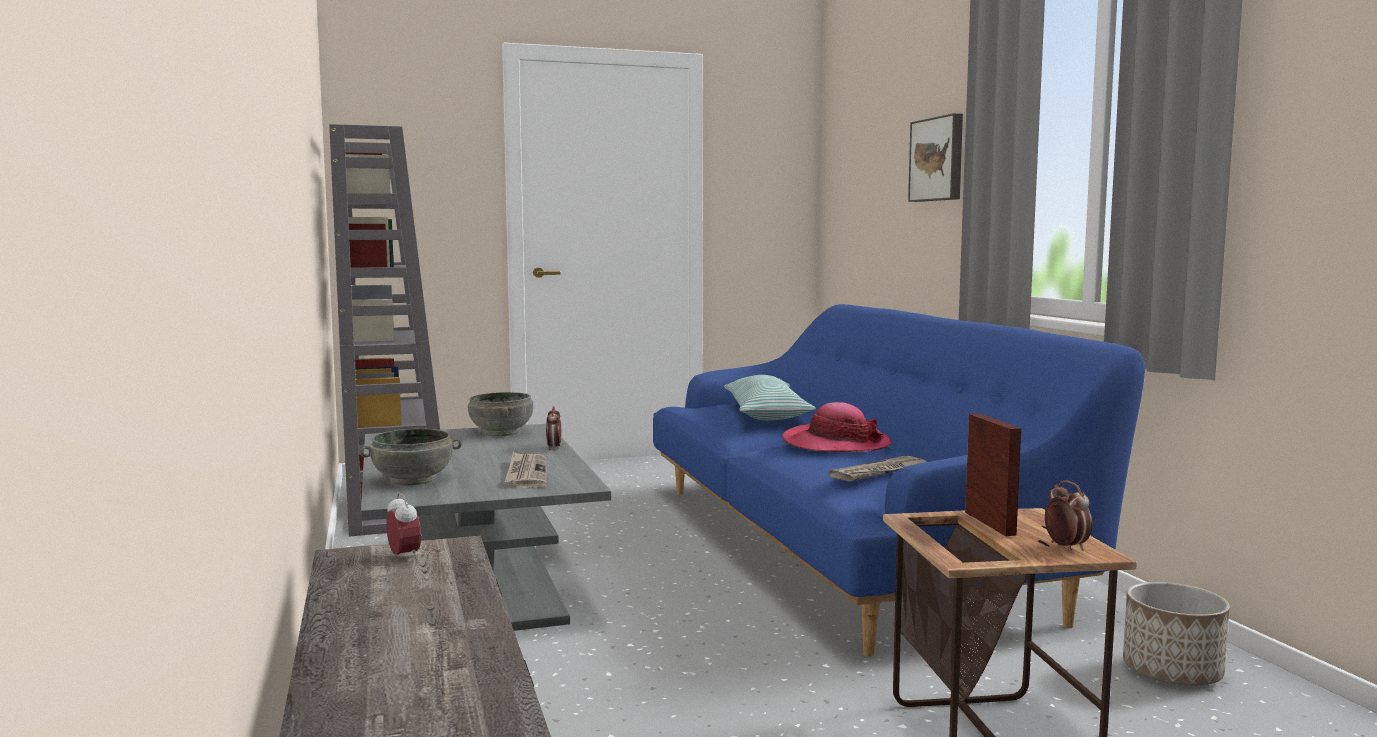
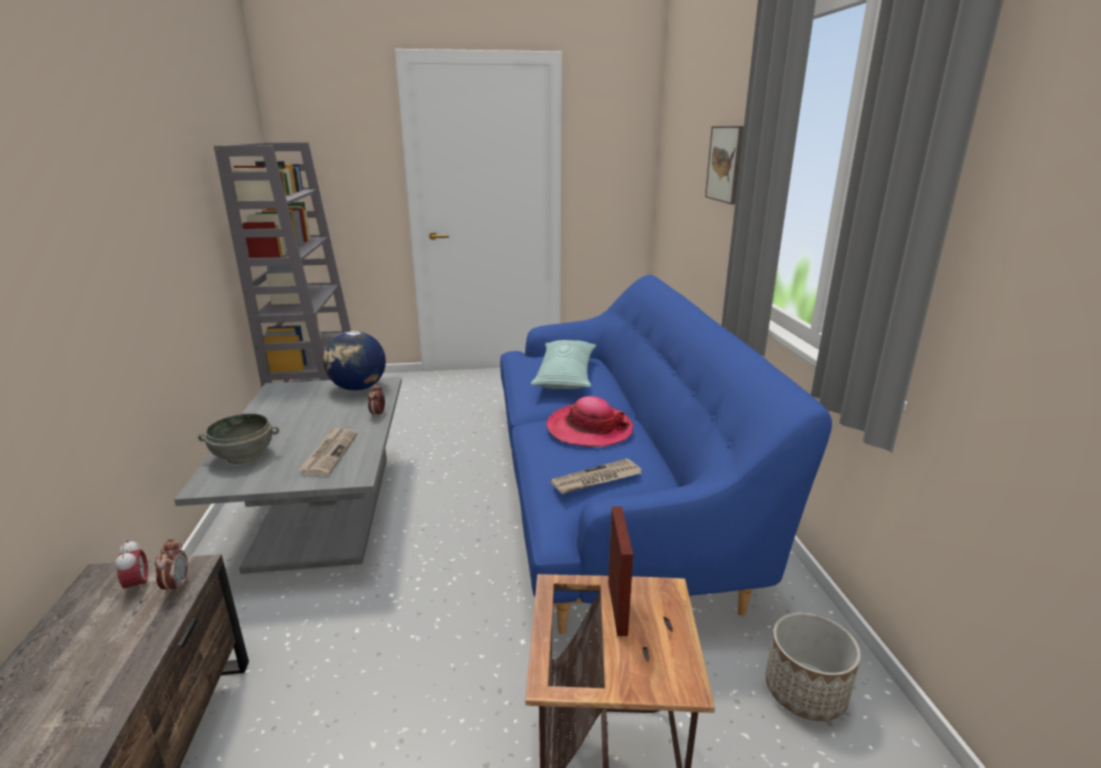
camera: 10 degrees right, 15 degrees up
(502, 432) = (358, 388): grey bowl -> globe
(1066, 547) = (661, 667): alarm clock -> alarm clock (177, 585)

